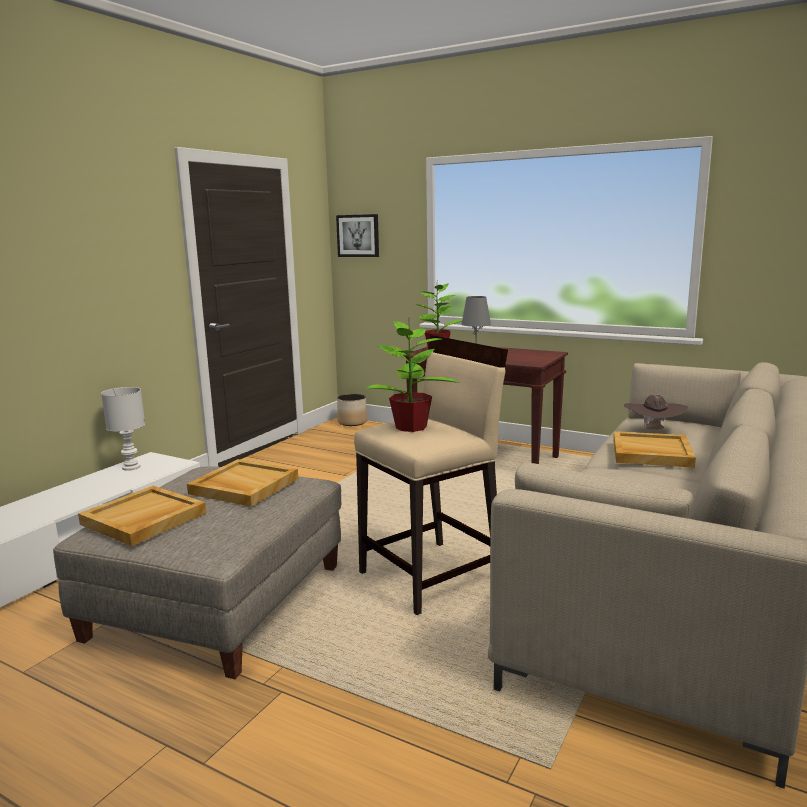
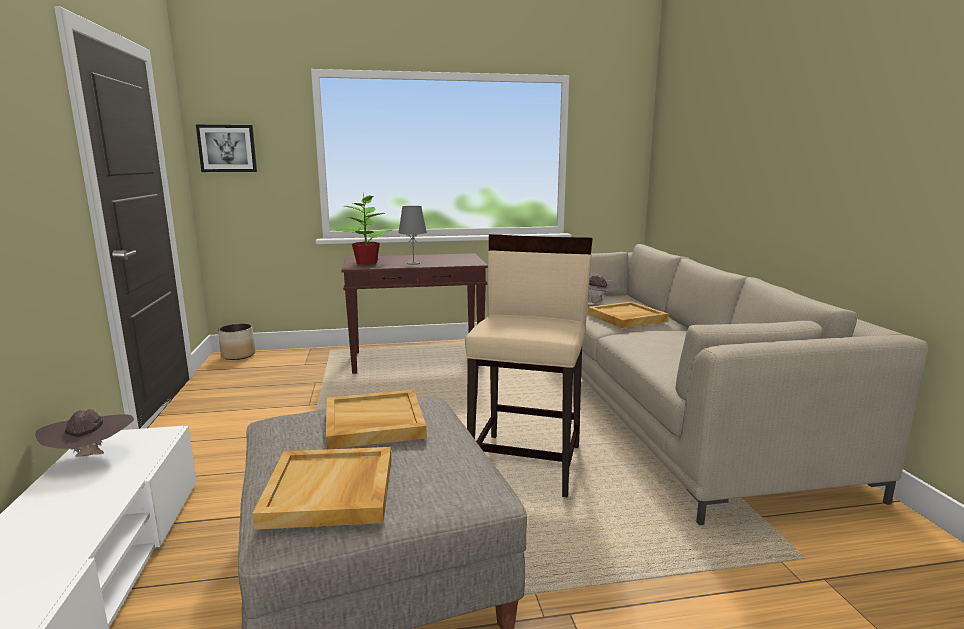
camera: 40 degrees left, 0 degrees up
(130, 467) = (91, 457): white table lamp -> brown hat
(411, 427) = (517, 322): potted plant -> none

